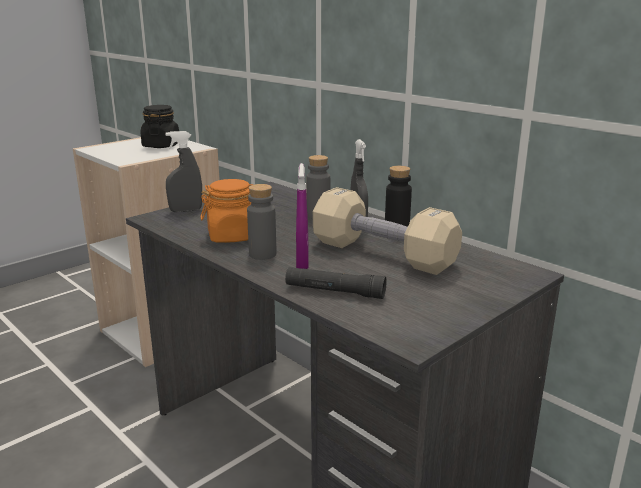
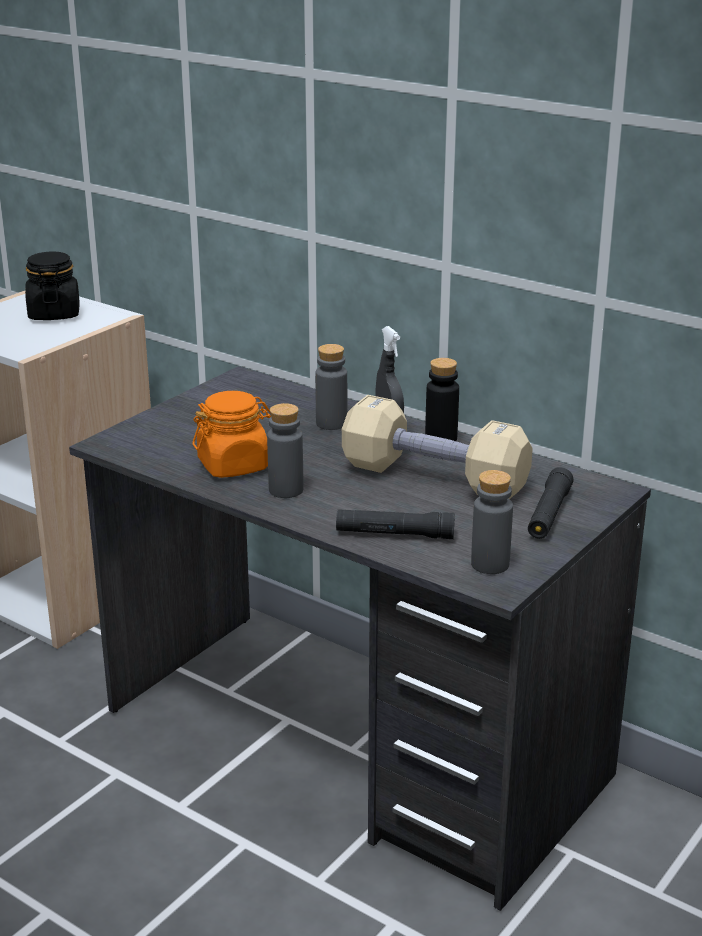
camera: 10 degrees left, 5 degrees up
(186, 210) = (146, 427): grey spray bottle -> none
(302, 263) = (341, 499): purple spray bottle -> none
(409, 322) = (490, 564): none -> grey bottle
(471, 286) = (549, 514): none -> black flashlight

